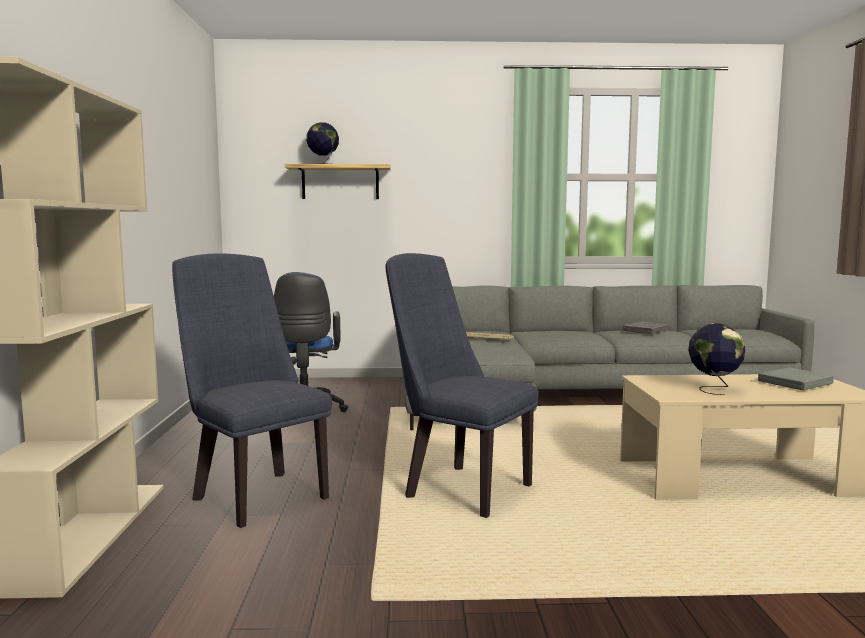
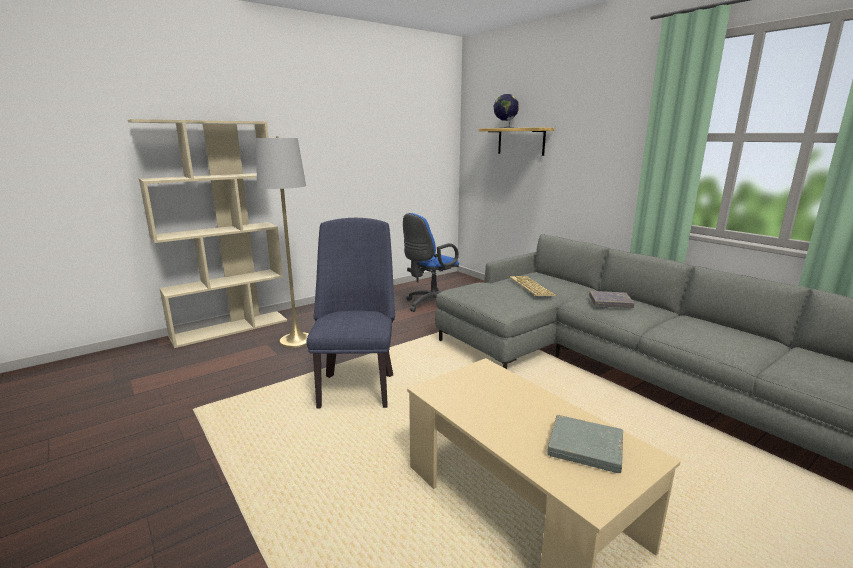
camera: 55 degrees right, 10 degrees up
(255, 495) = (296, 340): blue chair -> grey floor lamp
(645, 331) = (709, 331): grey book -> grey book (610, 302)
(714, 389) = (486, 404): globe -> none

